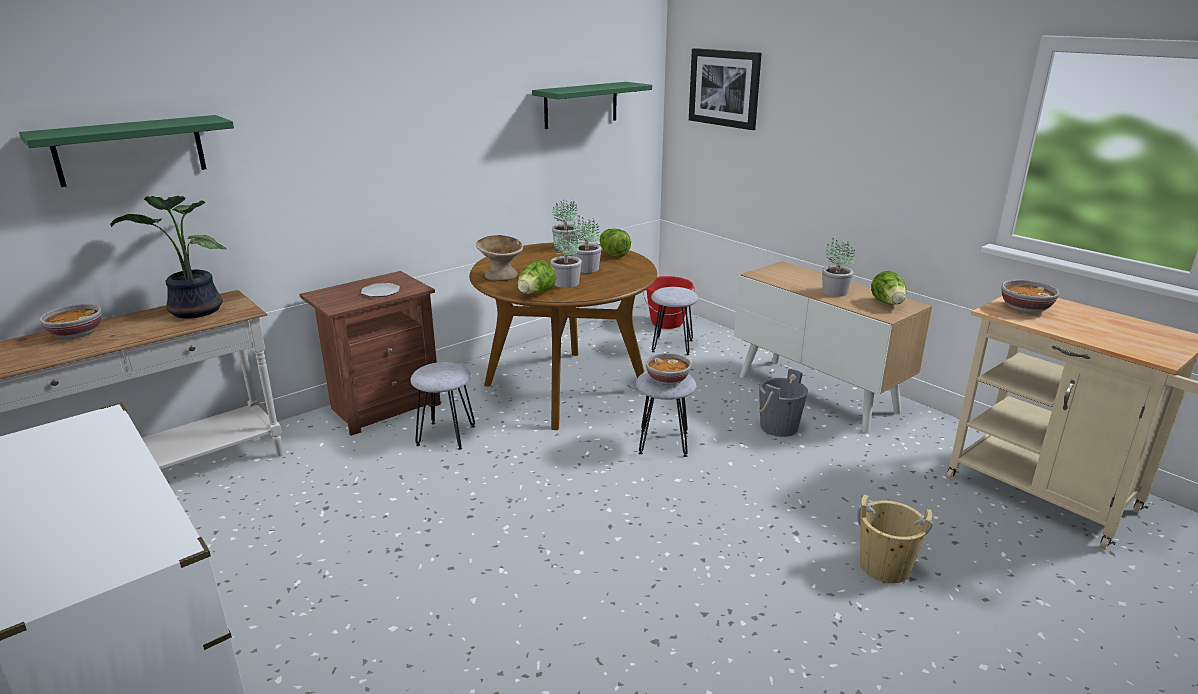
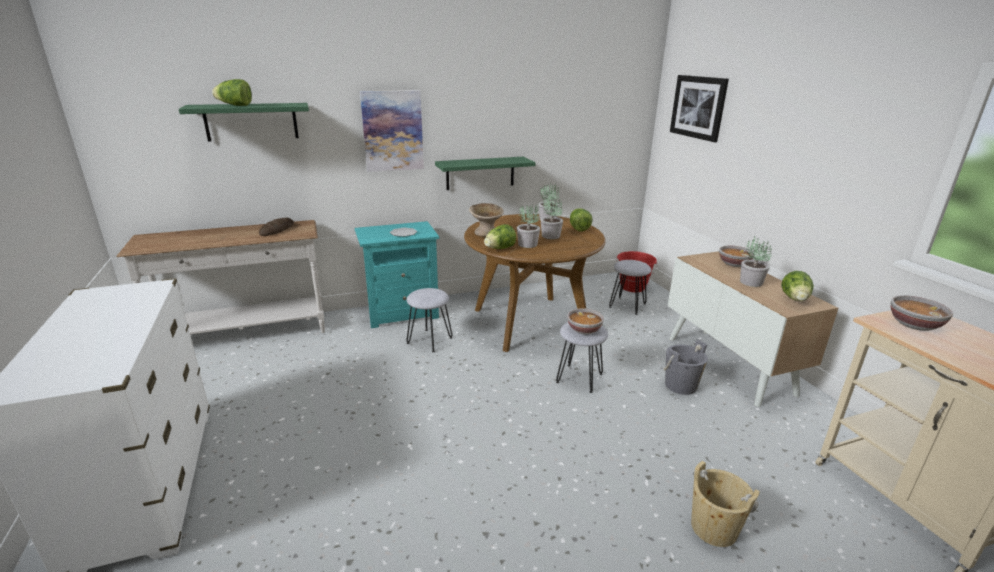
camera: 20 degrees right, 0 degrees up
(76, 334) = (206, 234): bowl -> bowl (733, 264)
(113, 128) = (235, 105): none -> lettuce
(193, 312) = (277, 230): potted plant -> bread
(342, 147) = (392, 131): none -> picture
(383, 407) = (402, 313): brown nightstand -> turquoise nightstand
(581, 105) = (581, 114): green shelf -> green shelf (480, 173)

